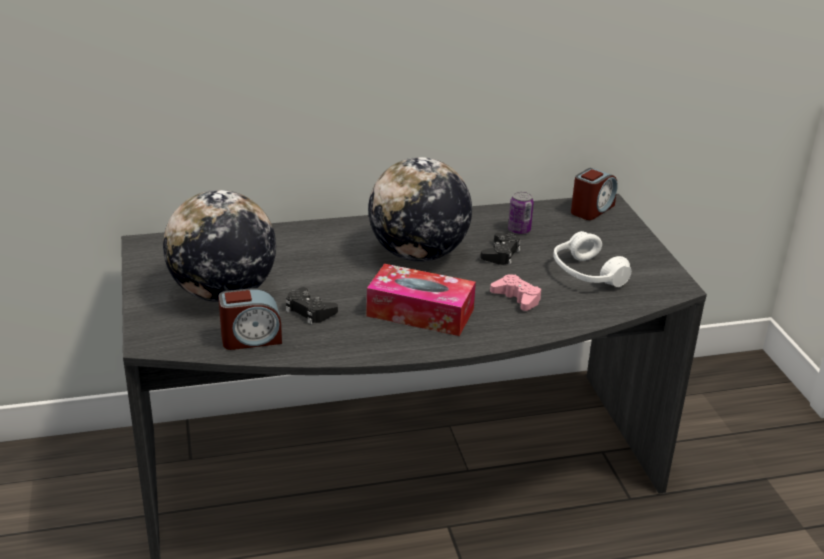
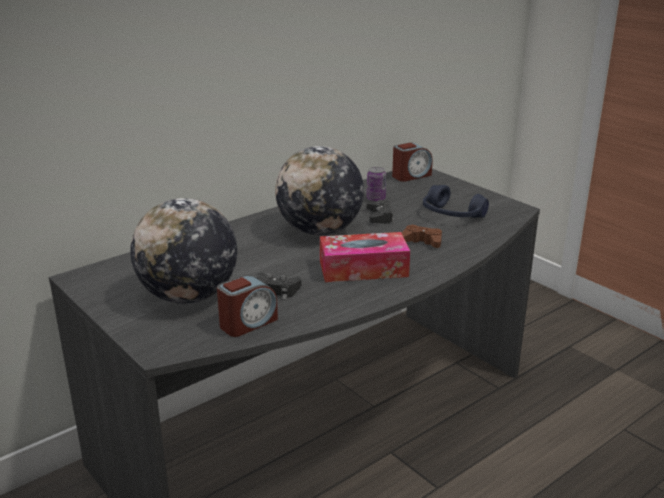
camera: 25 degrees left, 5 degrees down
(517, 298) = (422, 242): pink game controller -> brown game controller
(587, 274) = (452, 215): white headphones -> blue headphones
(592, 209) = (411, 176): alarm clock -> alarm clock turned 45 degrees clockwise

